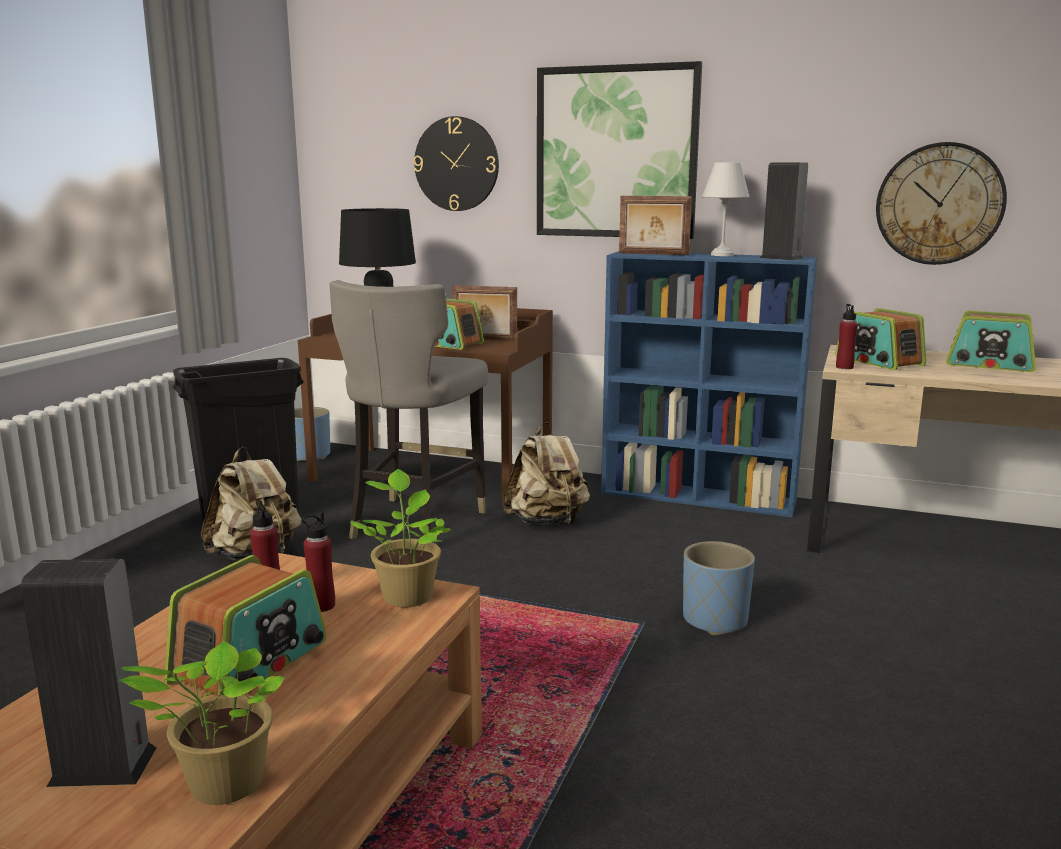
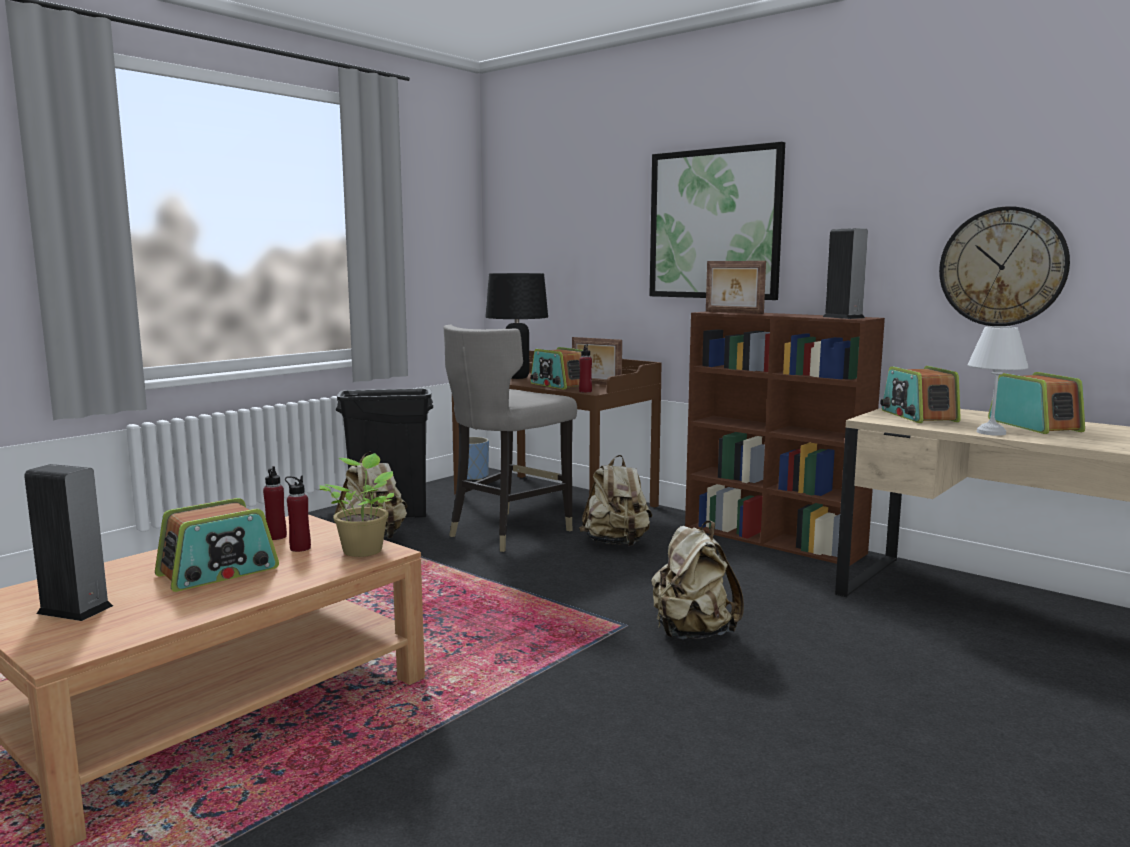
camera: 20 degrees right, 5 degrees down
(221, 786) = (124, 630): potted plant -> none
(456, 164) = (592, 237): wall clock -> none
(700, 497) = (774, 540): blue bookcase -> brown bookcase
(715, 620) = (692, 633): blue planter -> beige backpack
(723, 255) = (796, 314): white table lamp -> white table lamp (992, 432)
(844, 367) = (873, 418): red bottle -> red bottle (585, 391)
(990, 364) = (1035, 425): radio -> radio turned 150 degrees counterclockwise

